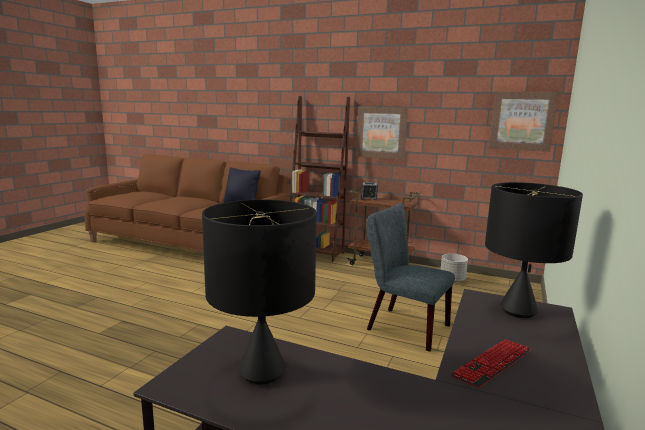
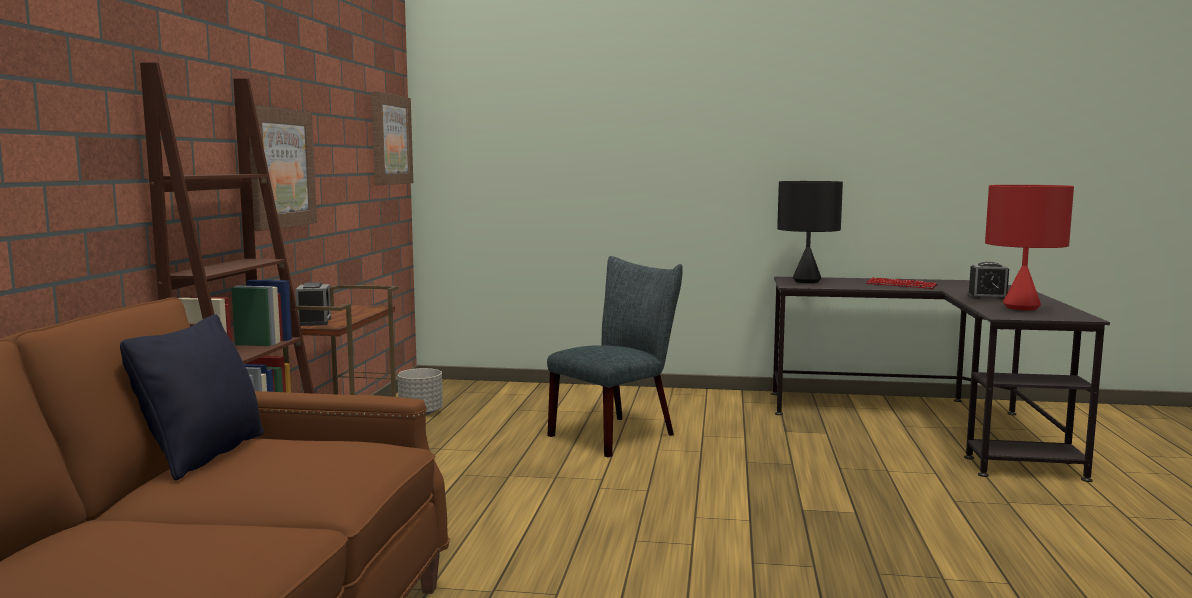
camera: 105 degrees left, 5 degrees down
(261, 373) = (1021, 308): black table lamp -> red table lamp
(359, 389) = (987, 297): none -> alarm clock
(402, 326) = (618, 434): grey chair -> grey chair turned 150 degrees counterclockwise

